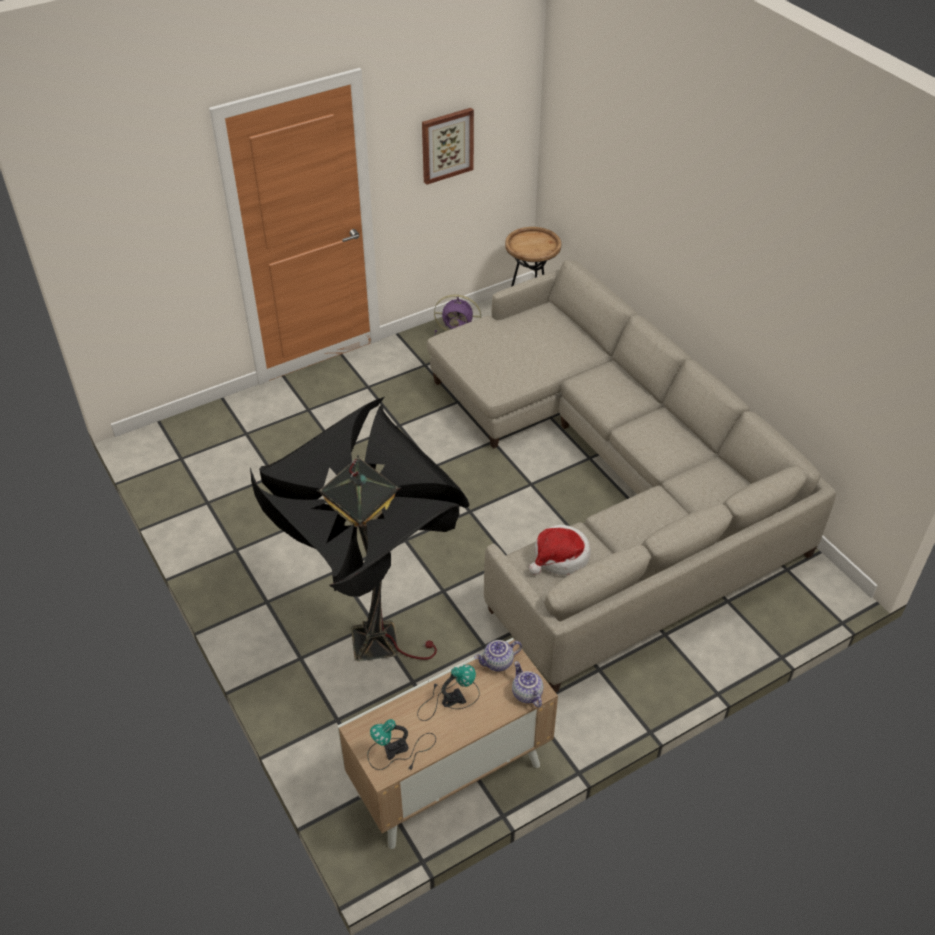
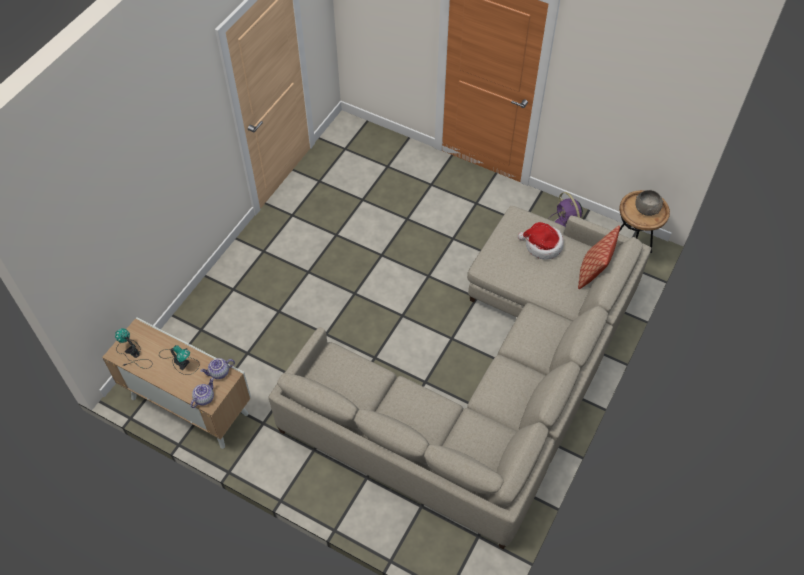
camera: 60 degrees right, 10 degrees up
(375, 653) = (257, 323): black floor lamp -> none
(447, 145) = (617, 93): picture -> none
(498, 663) = (219, 373): teapot -> teapot turned 60 degrees counterclockwise
(533, 242) = (647, 209): none -> grey bowl
(560, 557) = (349, 374): hat -> hat (542, 245)
(563, 319) = (593, 272): none -> pillow

